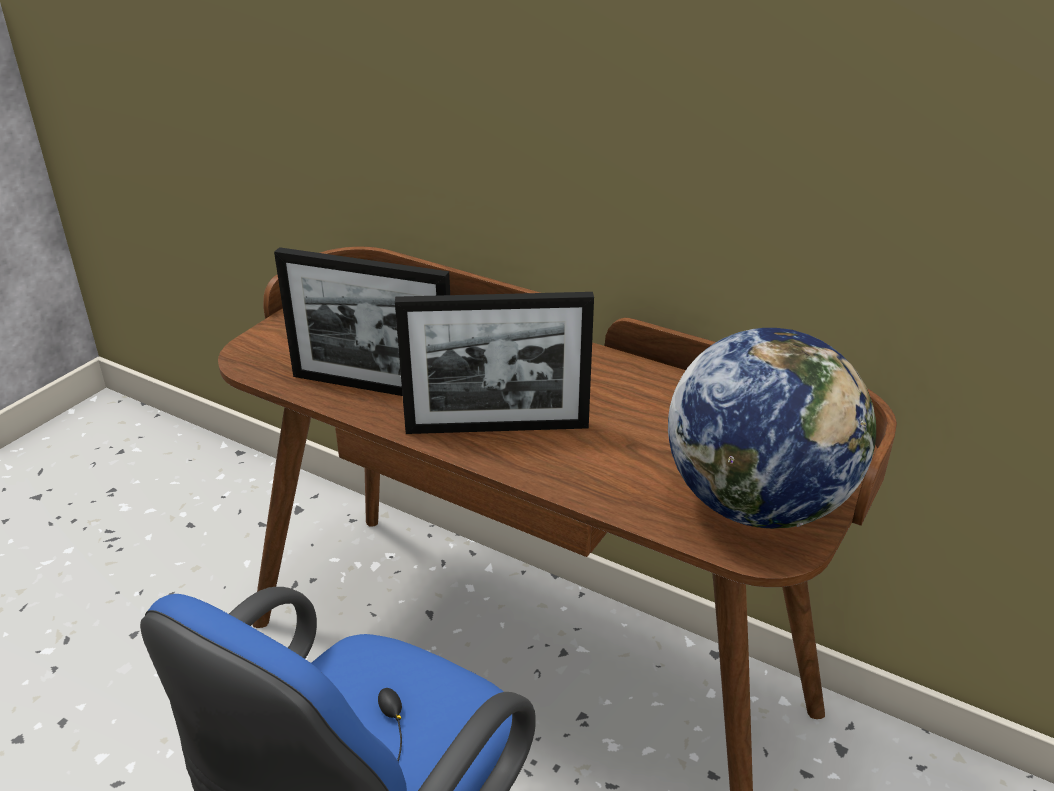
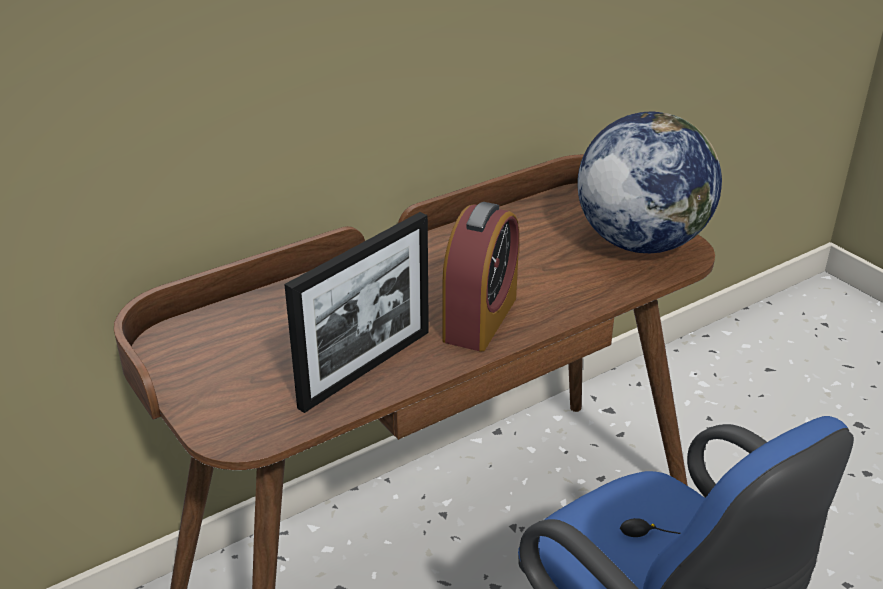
camera: 65 degrees left, 0 degrees up
(497, 428) = (480, 319): picture frame -> alarm clock

